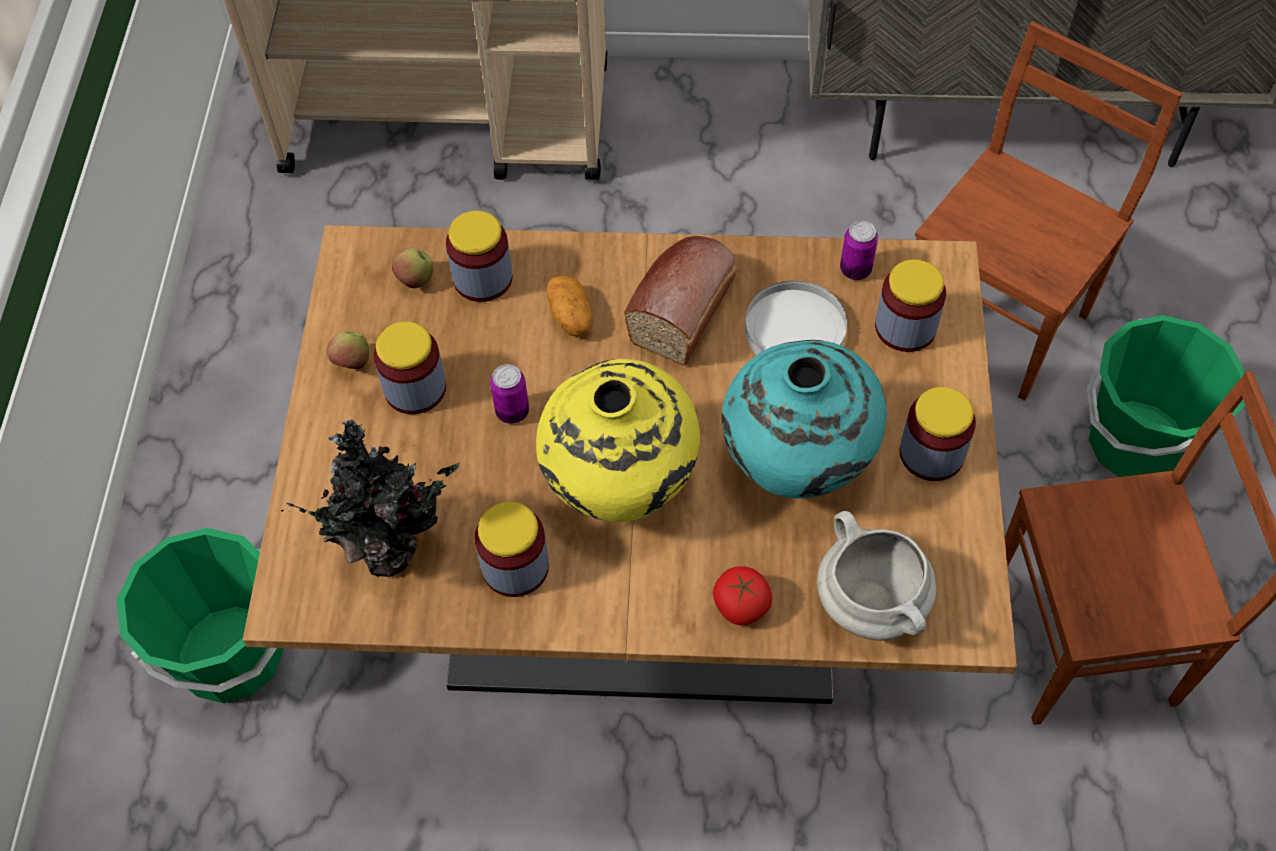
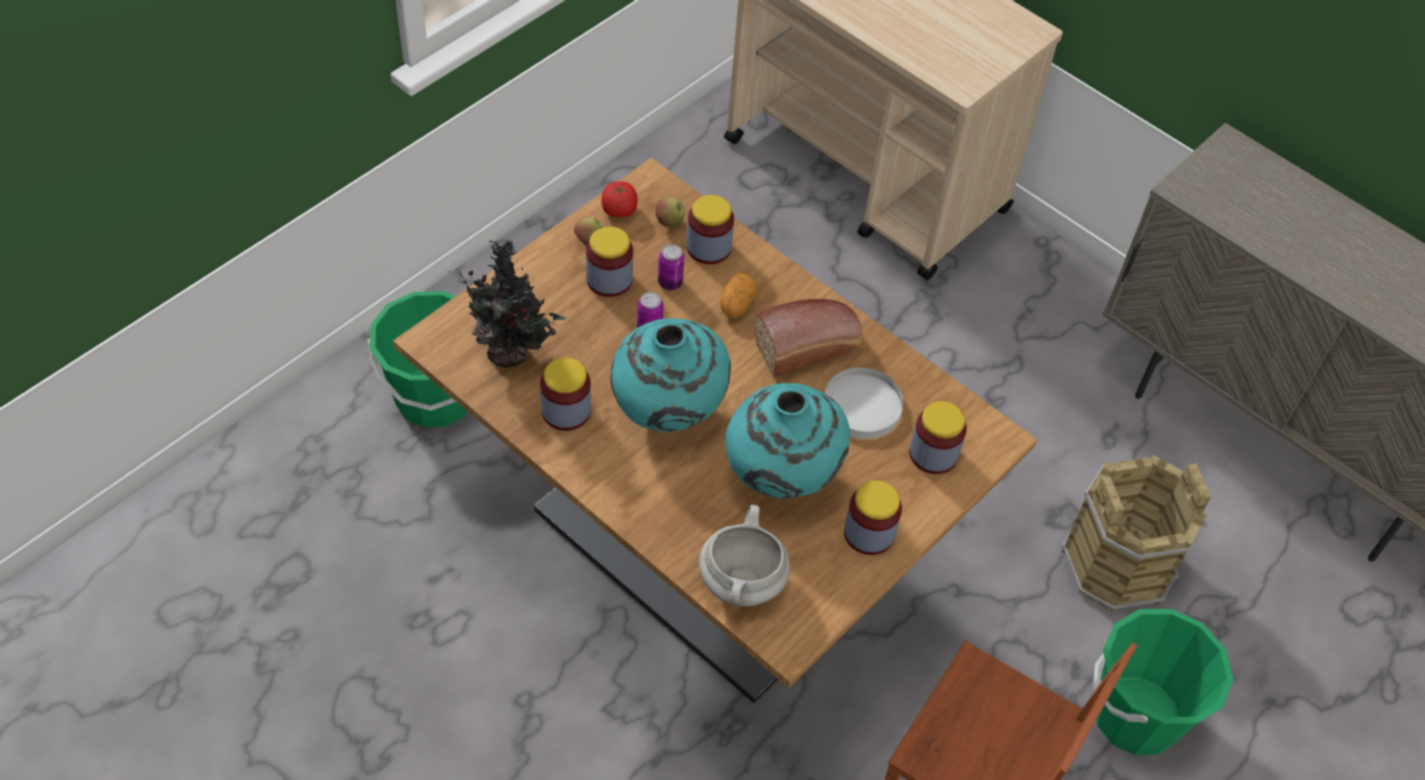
camera: 35 degrees right, 5 degrees down
(620, 486) = (667, 414): yellow vase -> turquoise vase
(740, 605) = (666, 525): tomato -> tomato (619, 210)
(855, 270) = (938, 400): can -> can (670, 283)
(998, 321) = (1117, 565): brown chair -> brown bucket

